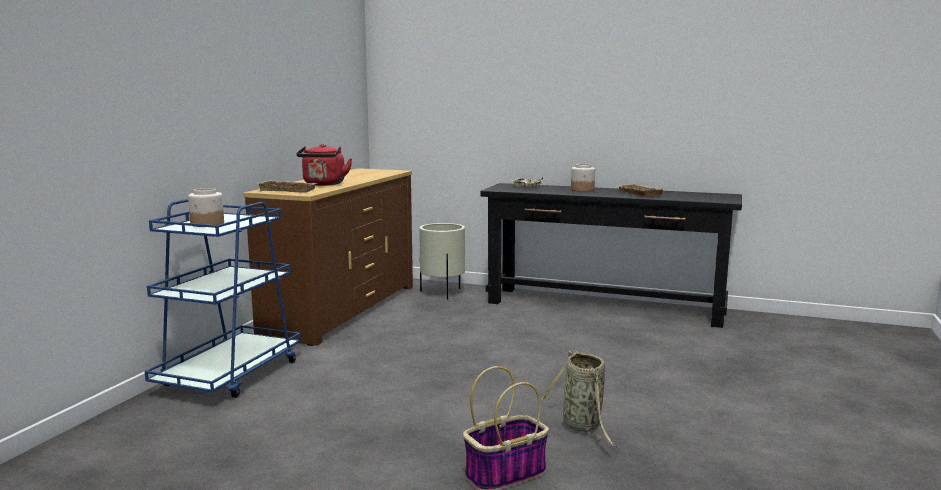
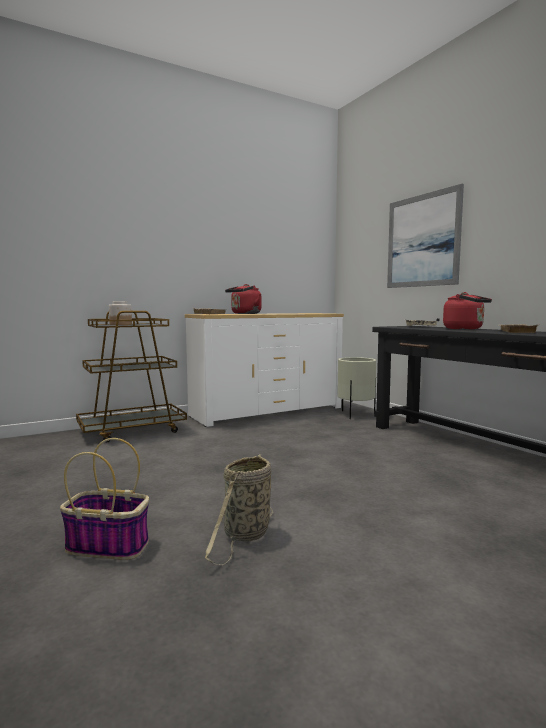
camera: 40 degrees right, 5 degrees down
(230, 375) = (132, 430): blue cart -> brown cart
(341, 310) = (266, 412): brown dresser -> white dresser
(509, 88) = (422, 241): none -> picture
(582, 190) = (465, 329): jar -> red kettle

